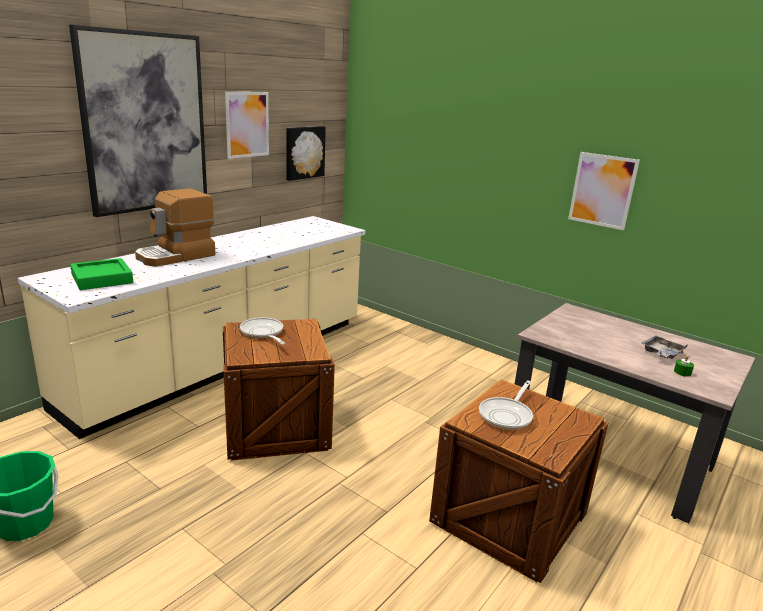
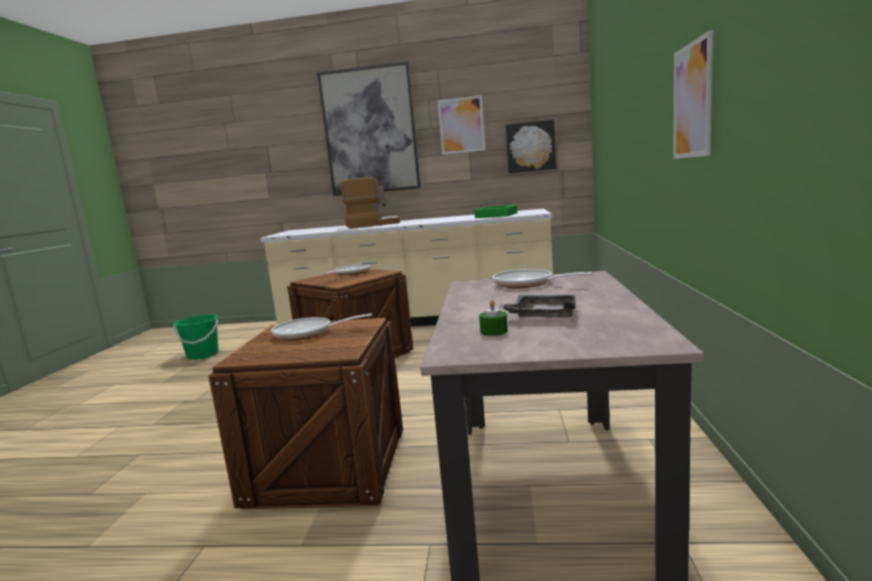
camera: 60 degrees right, 10 degrees down
(102, 279) = (308, 231): green tray -> green tray (496, 215)
(176, 256) = (372, 224): coffee machine -> coffee machine turned 150 degrees clockwise
(571, 326) = (527, 284): none -> frying pan

